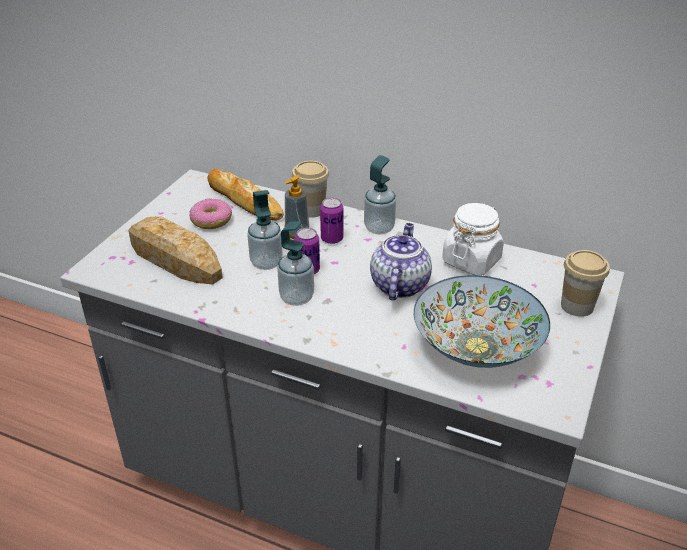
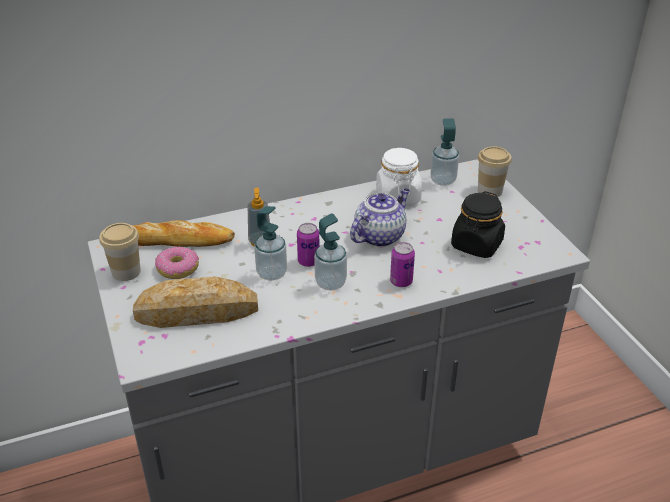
camera: 45 degrees left, 0 degrees up
(311, 210) = (243, 220): cup -> cup (126, 272)
(332, 239) = (290, 231): can -> can (401, 281)
(379, 228) = (310, 207): soap dispenser -> soap dispenser (443, 180)
(399, 284) = (379, 236): teapot -> teapot turned 75 degrees clockwise
(477, 346) = (476, 245): bowl -> black jar

